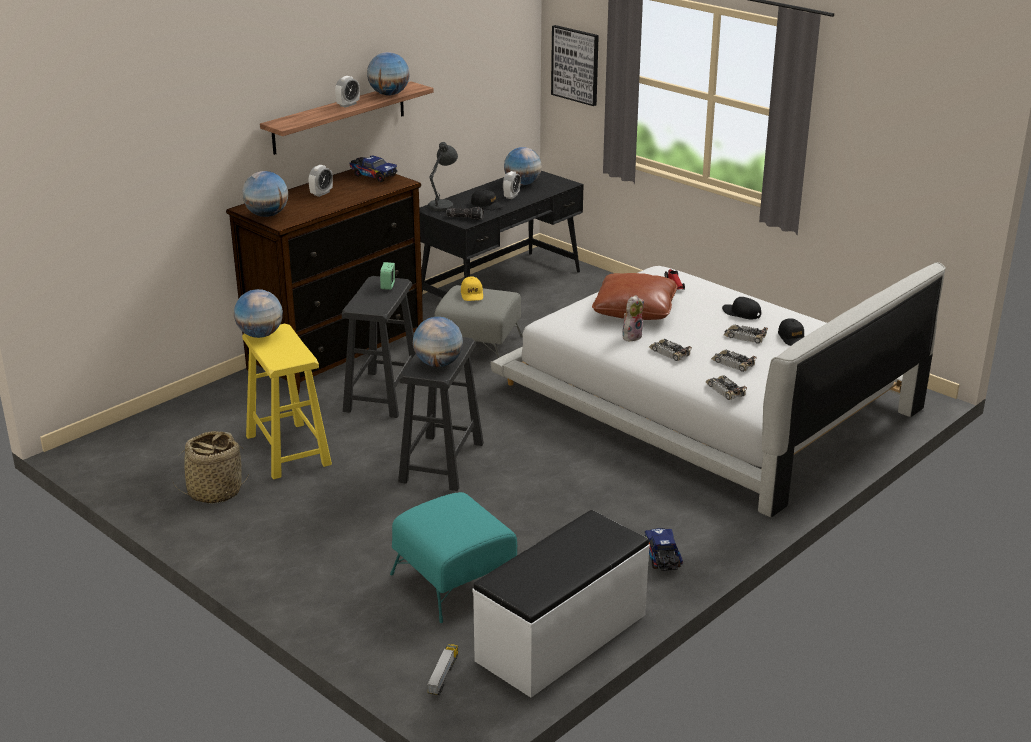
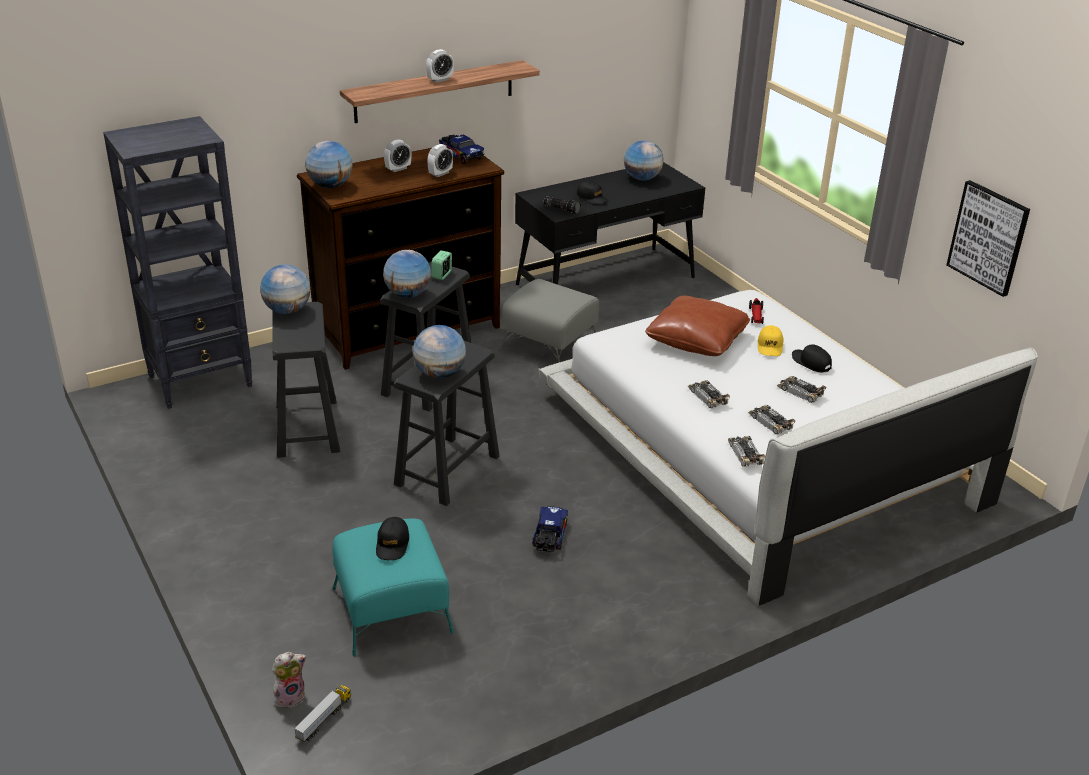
camera: 15 degrees right, 5 degrees up
(157, 428) = (201, 381): none -> black bookcase
(214, 492) = (216, 461): basket -> none
(288, 450) = (307, 428): yellow stool -> black stool
(389, 94) = (489, 72): globe -> globe (407, 295)
(443, 205) = (547, 192): grey table lamp -> none
(472, 294) = (546, 292): yellow cap -> yellow cap (770, 346)
(511, 196) = (623, 191): alarm clock -> alarm clock (440, 173)
(562, 638) = (466, 703): white bench -> none
(575, 65) = (714, 59): picture -> picture (988, 237)
(631, 336) = (677, 370): plush toy -> plush toy (290, 696)
(662, 559) = (617, 631): toy truck -> toy truck (549, 538)
(792, 338) = (853, 403): black cap -> black cap (392, 544)

